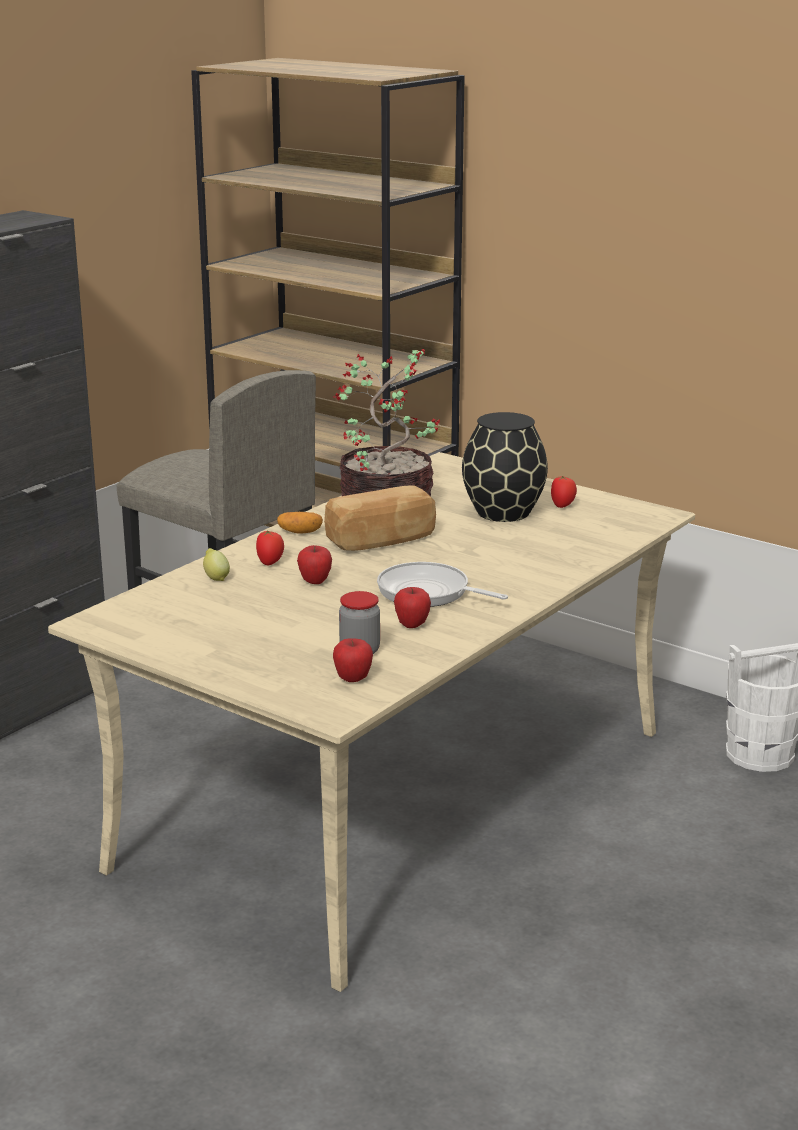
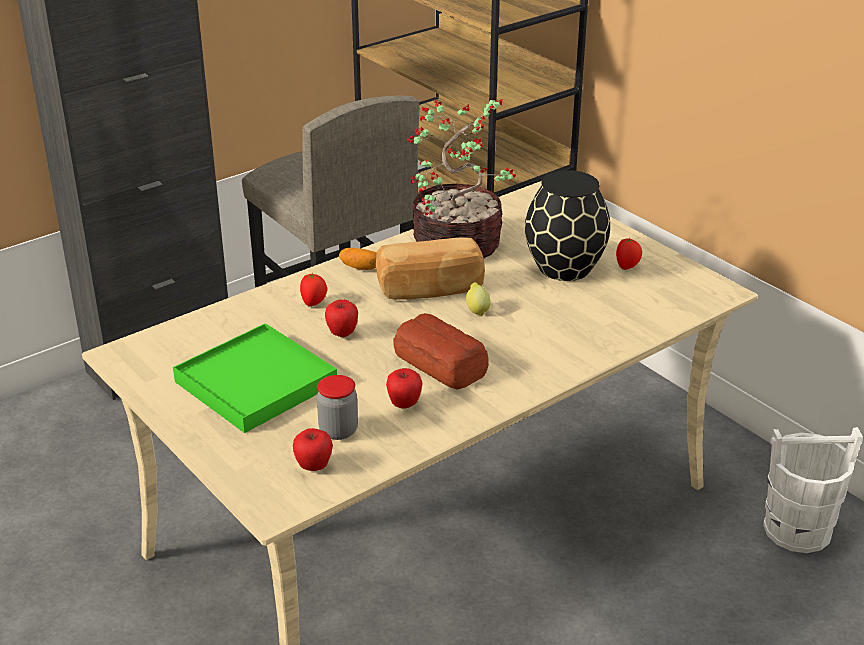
camera: 15 degrees right, 10 degrees up
(216, 578) = (256, 315): lemon -> lemon (477, 310)
(252, 627) = (256, 382): none -> green tray
(428, 593) = (440, 364): frying pan -> bread

